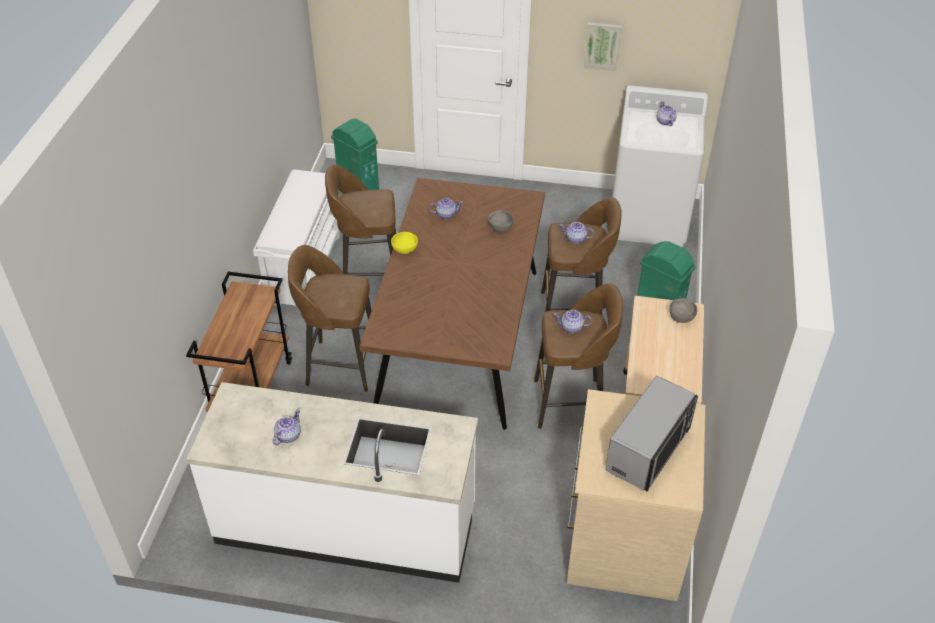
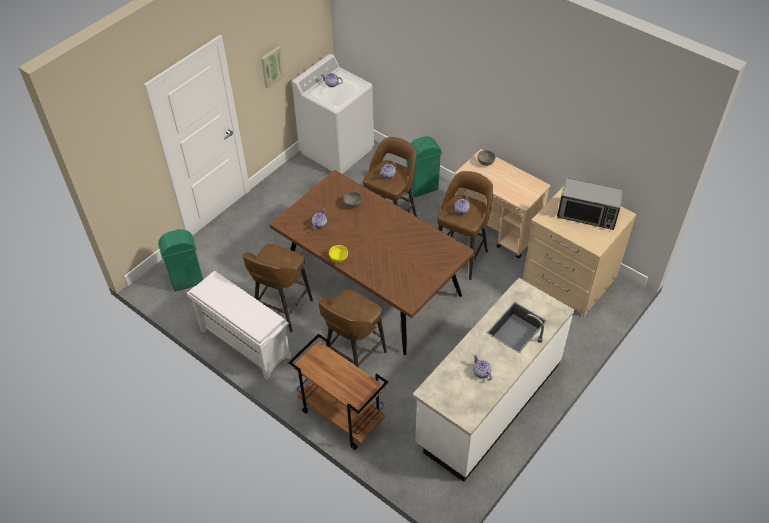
camera: 60 degrees left, 5 degrees up
(649, 449) = (587, 215): microwave -> microwave turned 135 degrees clockwise

